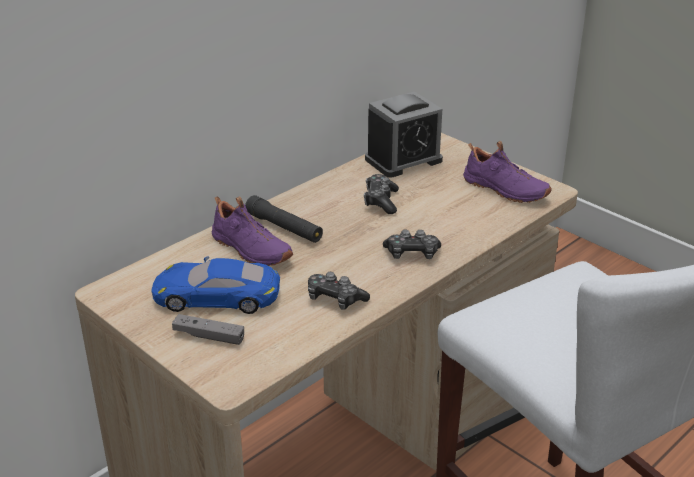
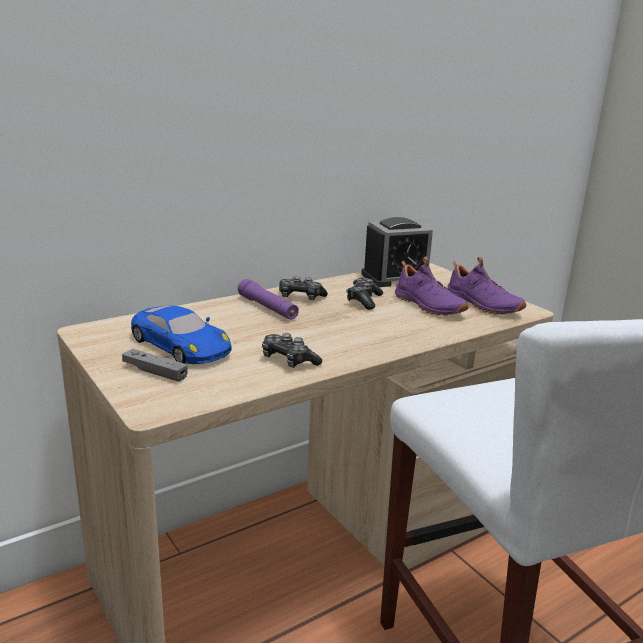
camera: 10 degrees right, 10 degrees down
(216, 296) = (180, 345): blue toy car -> blue toy car turned 150 degrees counterclockwise
(249, 250) = (228, 319): purple shoe -> purple shoe (427, 306)
(284, 228) = (268, 308): black flashlight -> purple flashlight
(412, 254) = (377, 338): game controller -> game controller (300, 297)

